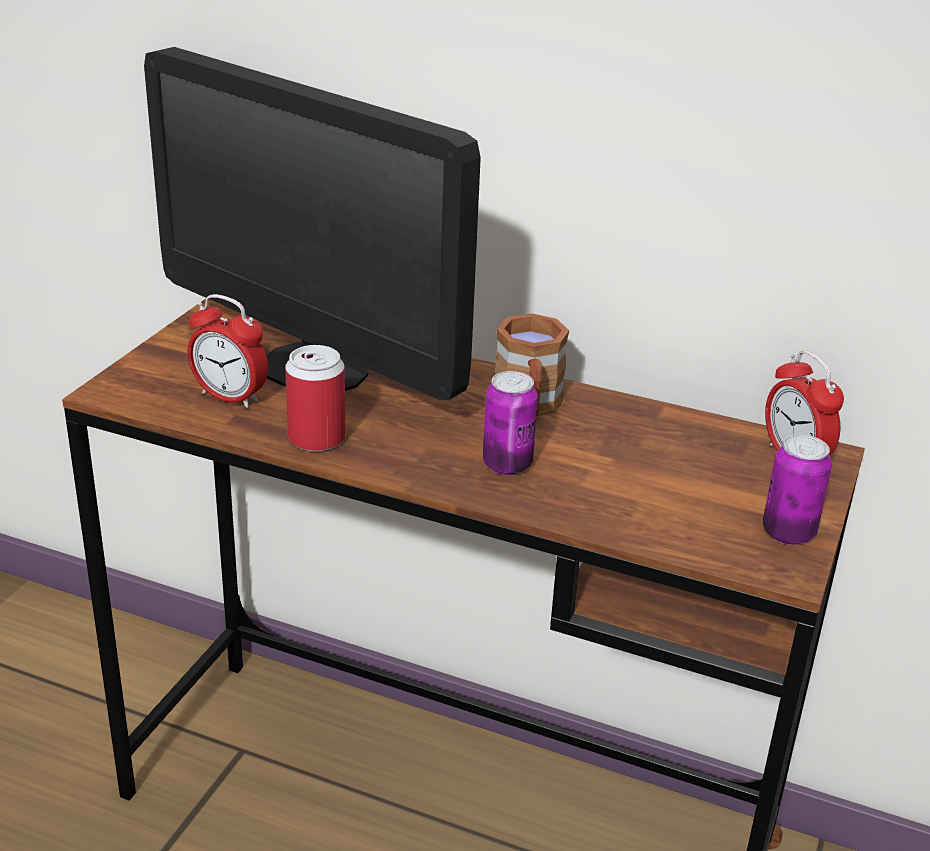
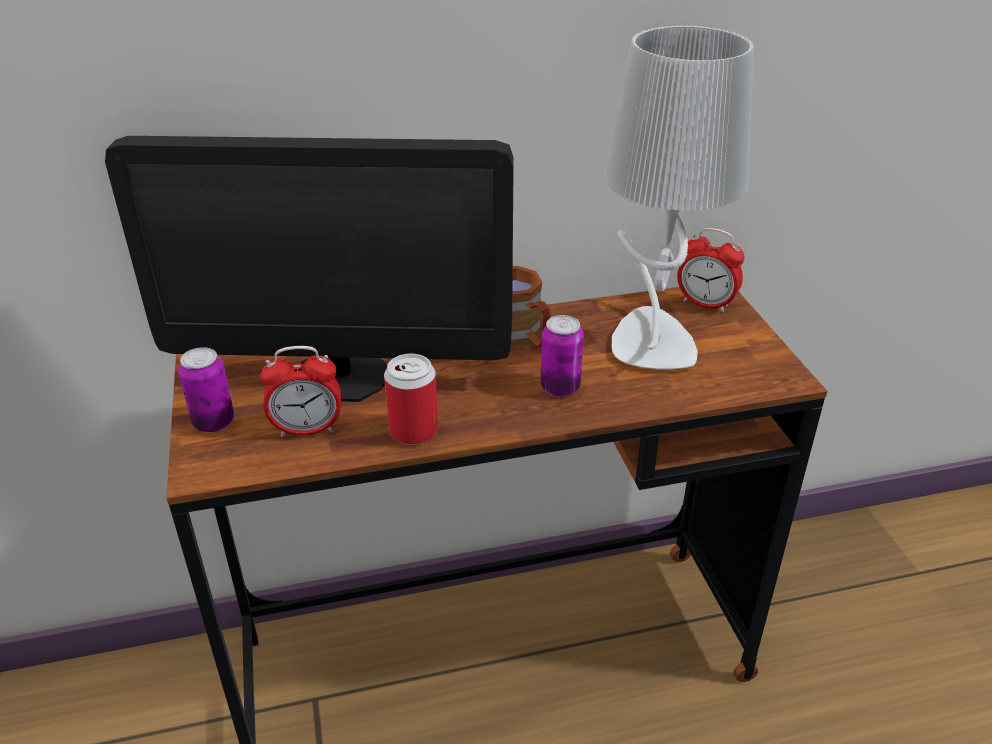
camera: 35 degrees left, 5 degrees up
(669, 467) = (650, 342): none -> grey table lamp
(788, 533) = (760, 354): can -> can (214, 422)

